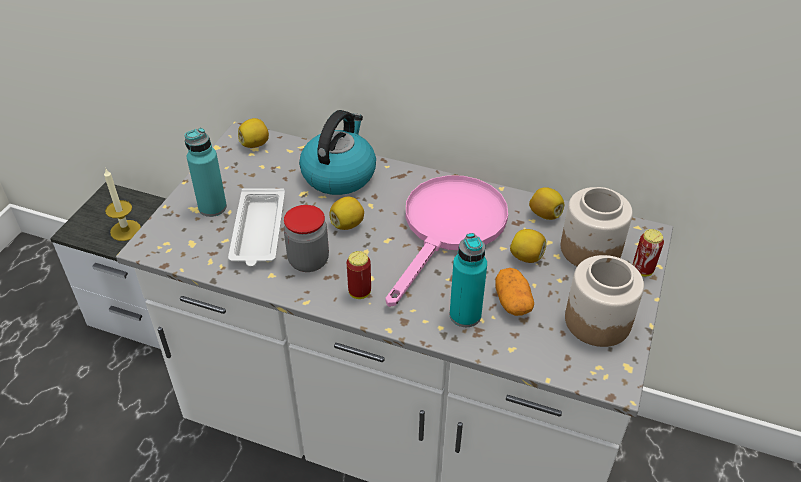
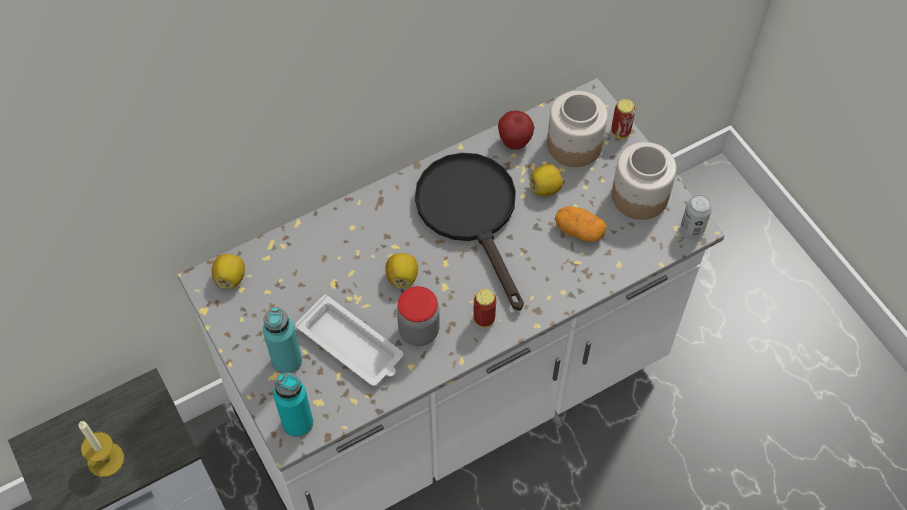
camera: 50 degrees left, 15 degrees up
(339, 174) = (335, 242): kettle -> none
(449, 229) = (472, 214): pink frying pan -> black frying pan
(465, 315) = (565, 269): turquoise bottle -> turquoise bottle (298, 423)
(545, 214) = (514, 142): lemon -> apple
(614, 380) = (692, 227): none -> can

